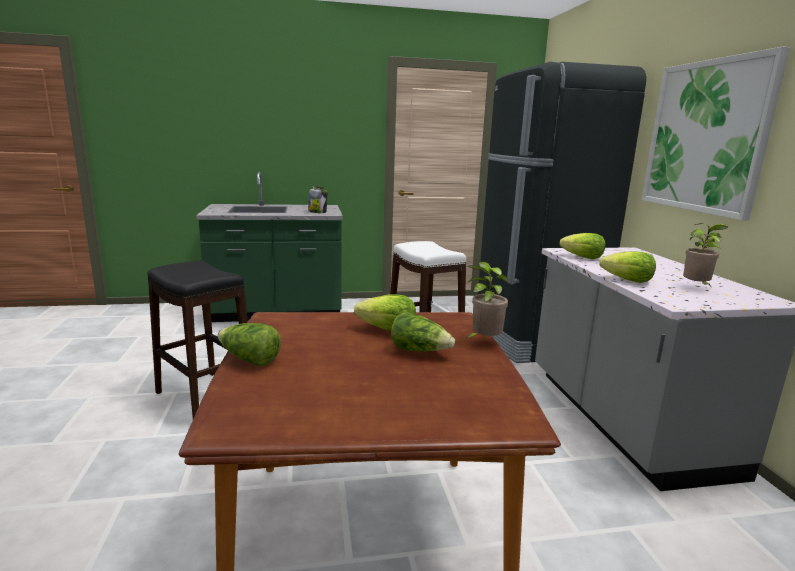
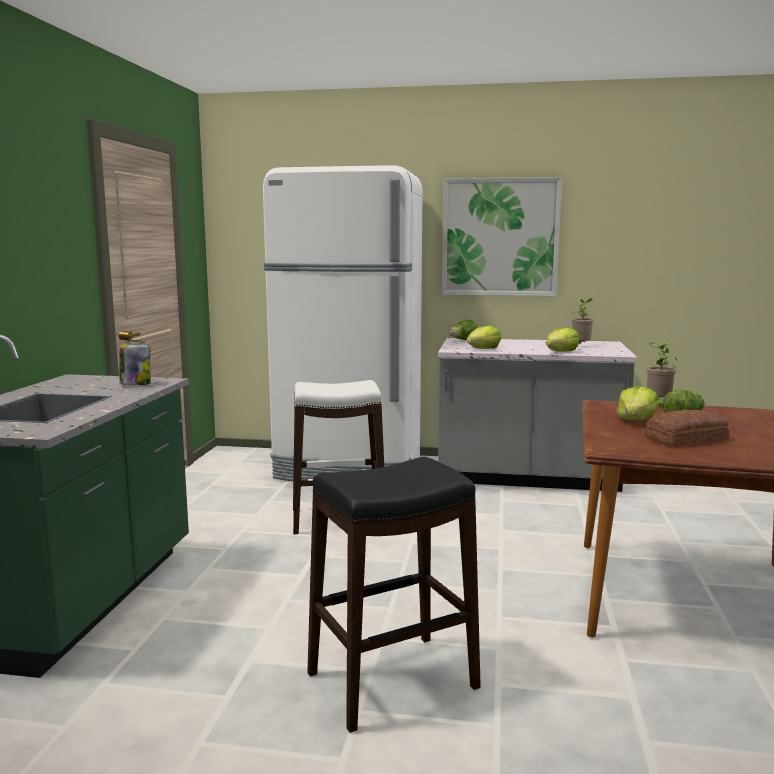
camera: 70 degrees left, 5 degrees down
(249, 359) = (725, 457): lettuce -> lettuce (462, 340)
(317, 348) = (688, 439): none -> bread
(530, 338) = (350, 468): black fridge -> white fridge

